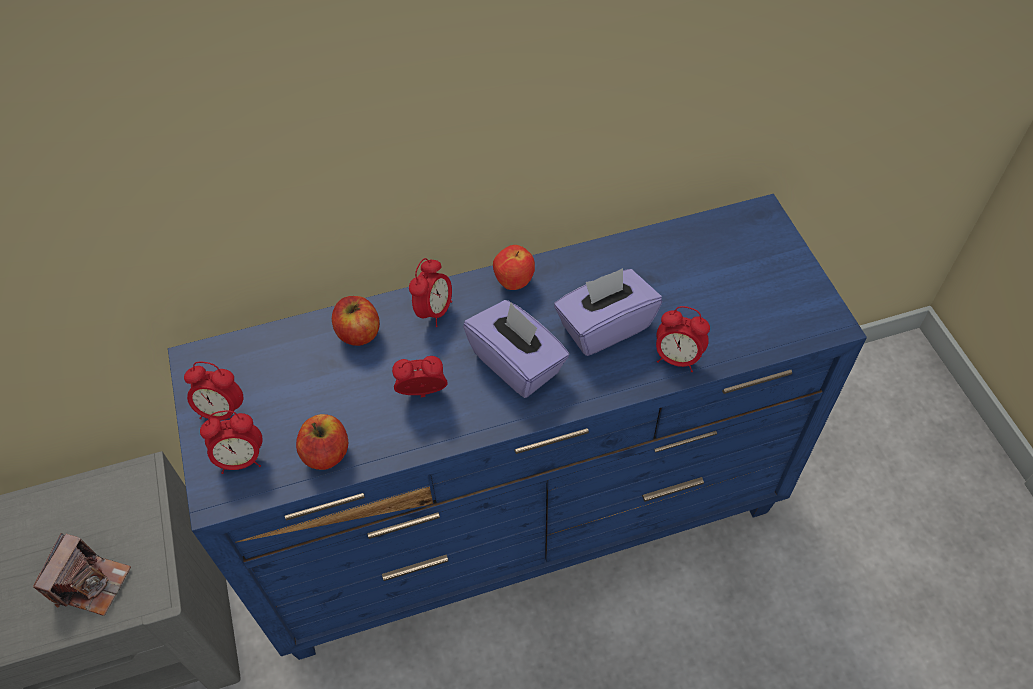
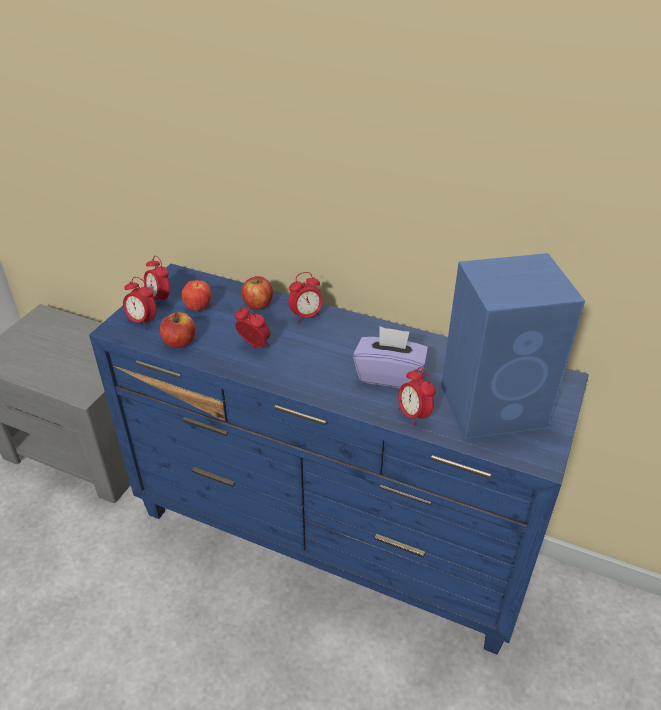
camera: 40 degrees right, 15 degrees down
(91, 583) = (68, 371): camera -> none
(514, 282) = (365, 327): apple -> apple (198, 308)
(517, 363) = (319, 362): purple tissue box -> none
(735, 291) = (495, 406): none -> blue speaker

